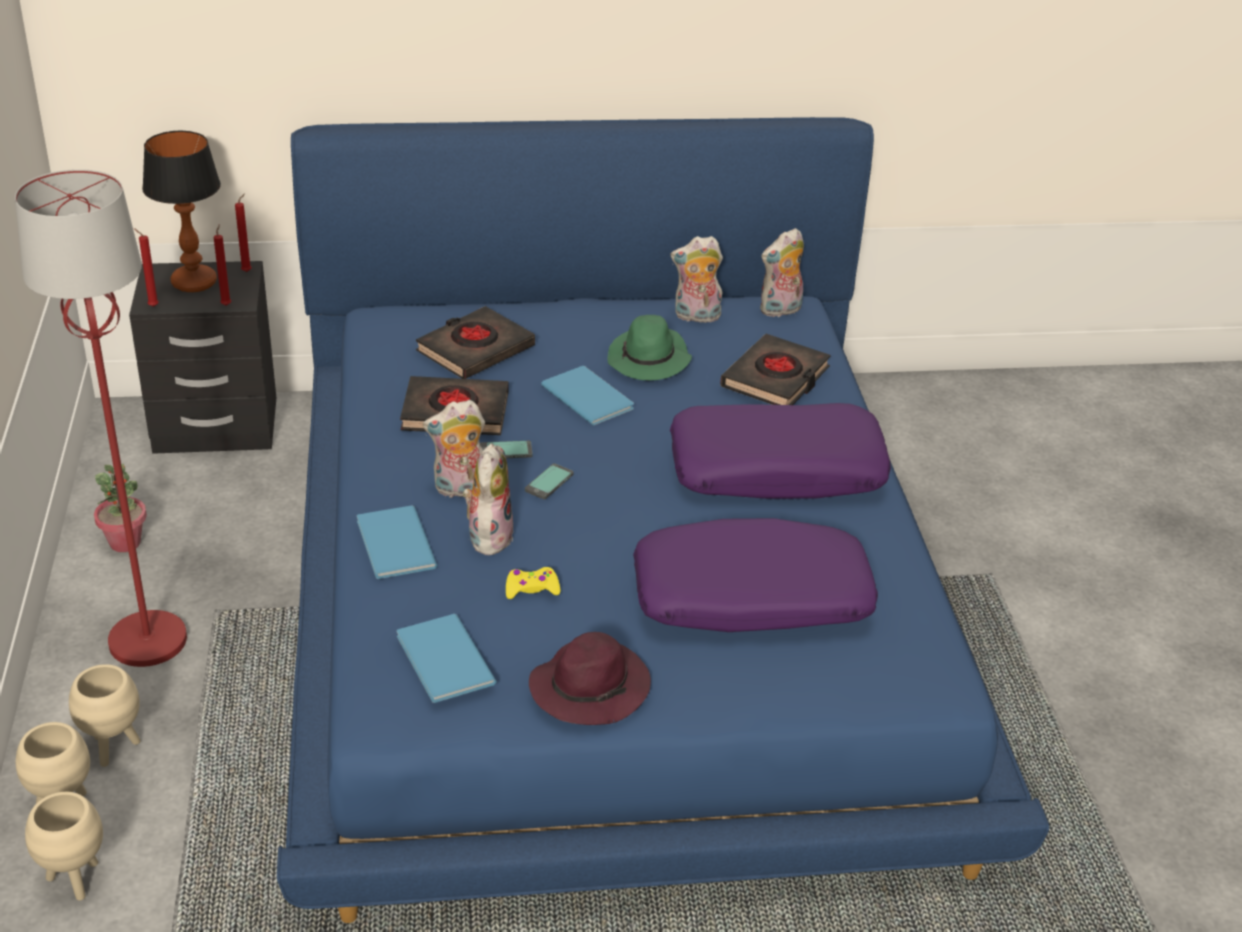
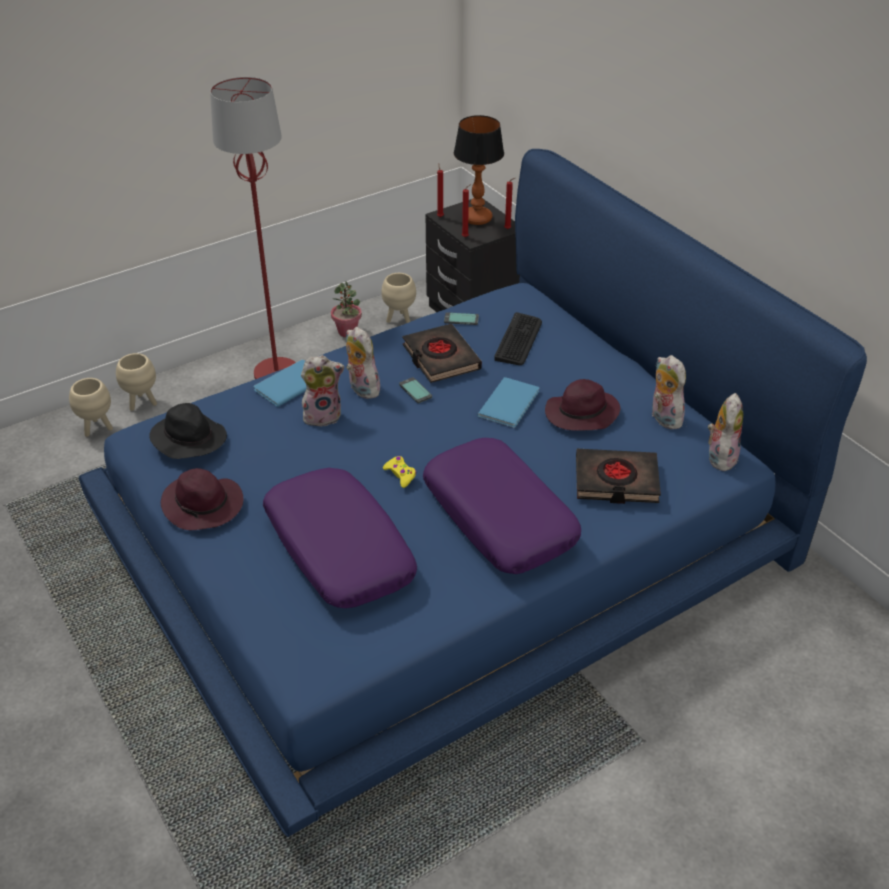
camera: 65 degrees right, 5 degrees up
(113, 748) = (192, 399): beige planter -> beige planter (400, 320)
(443, 662) = (188, 439): blue book -> black hat
(475, 350) = (519, 340): black book -> keyboard
(531, 589) = (277, 448): yellow game controller -> yellow game controller (400, 474)
(549, 482) = (395, 419): phone -> phone (461, 319)
(649, 360) = (581, 415): green hat -> purple hat
(780, 310) = (720, 456): plush toy -> plush toy turned 75 degrees clockwise

